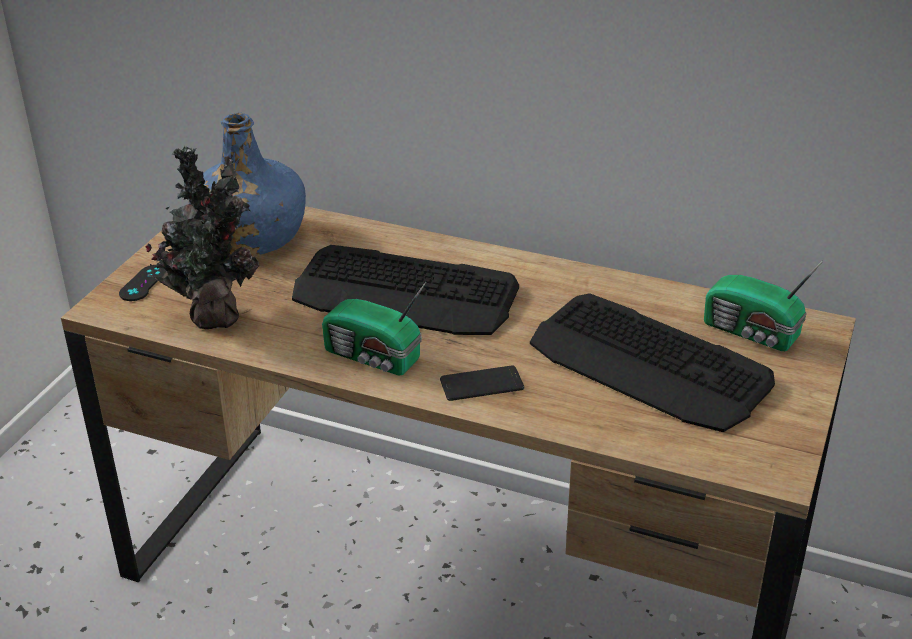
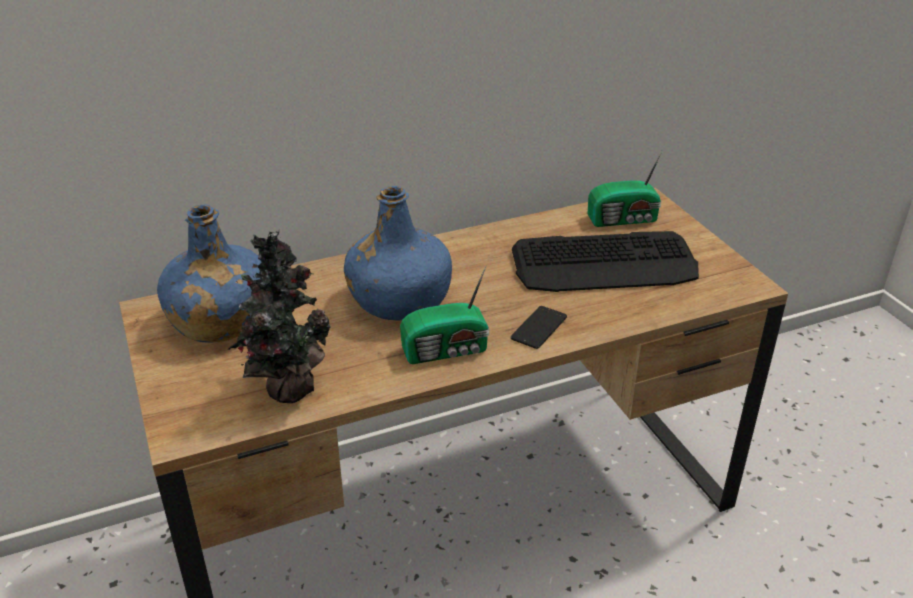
camera: 45 degrees left, 0 degrees up
(144, 283) = (185, 399): black game controller -> none
(405, 294) = (400, 300): keyboard -> blue bottle

